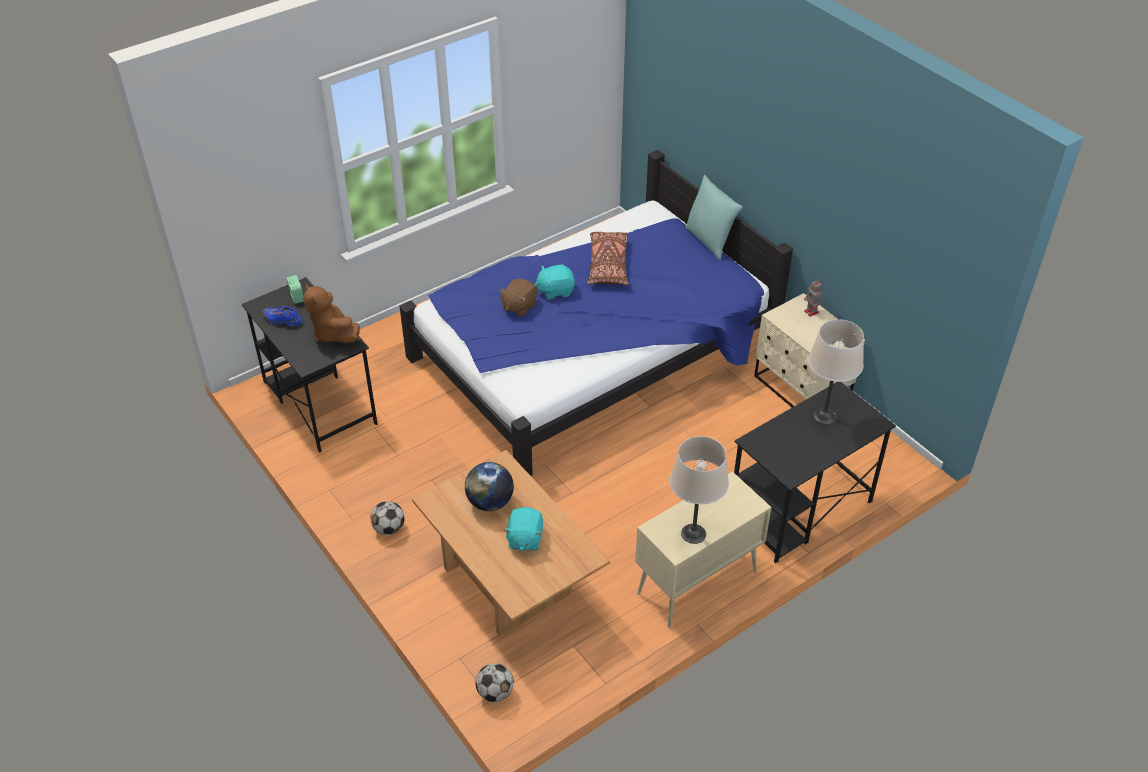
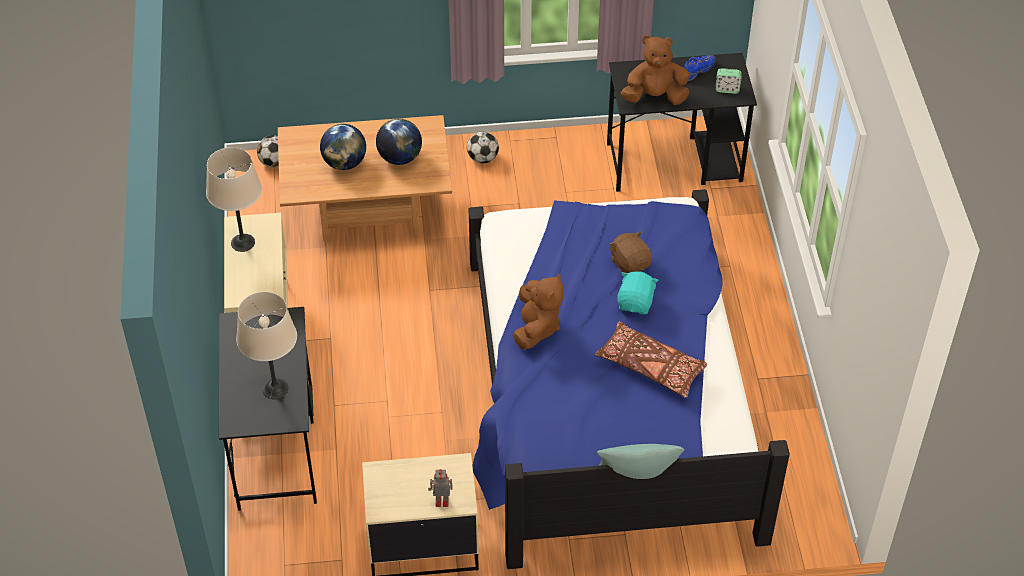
camera: 120 degrees right, 5 degrees up
(524, 539) = (344, 163): turquoise plush toy -> globe
(621, 331) = (536, 327): none -> brown plush toy

